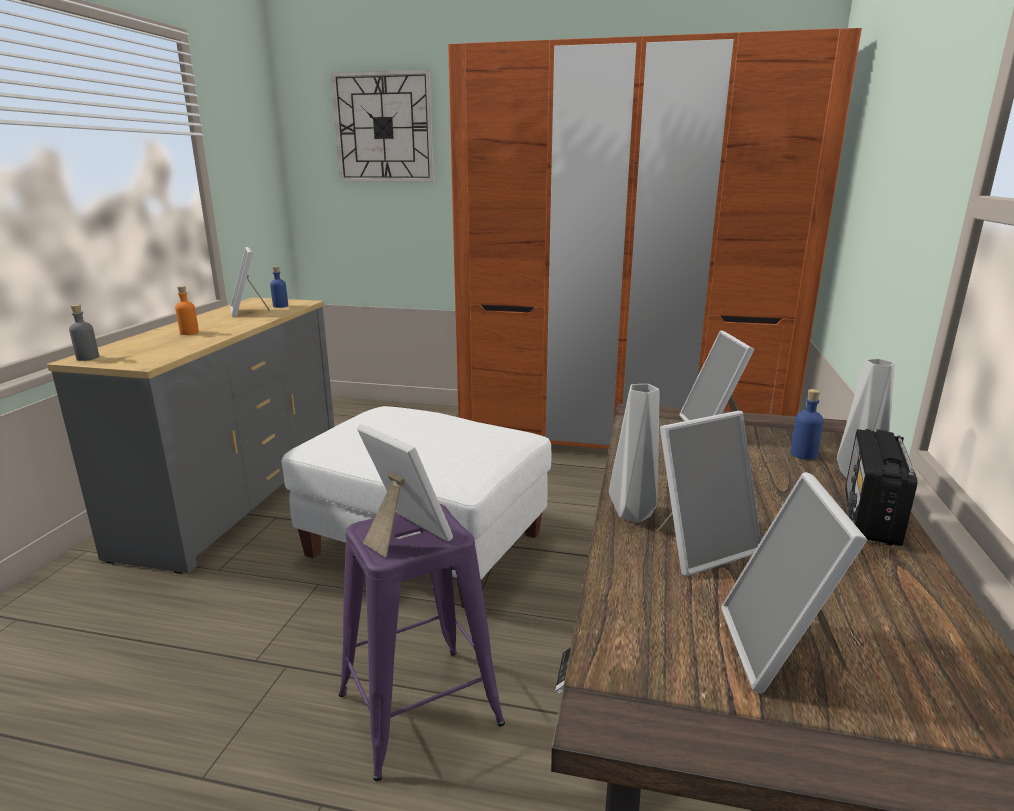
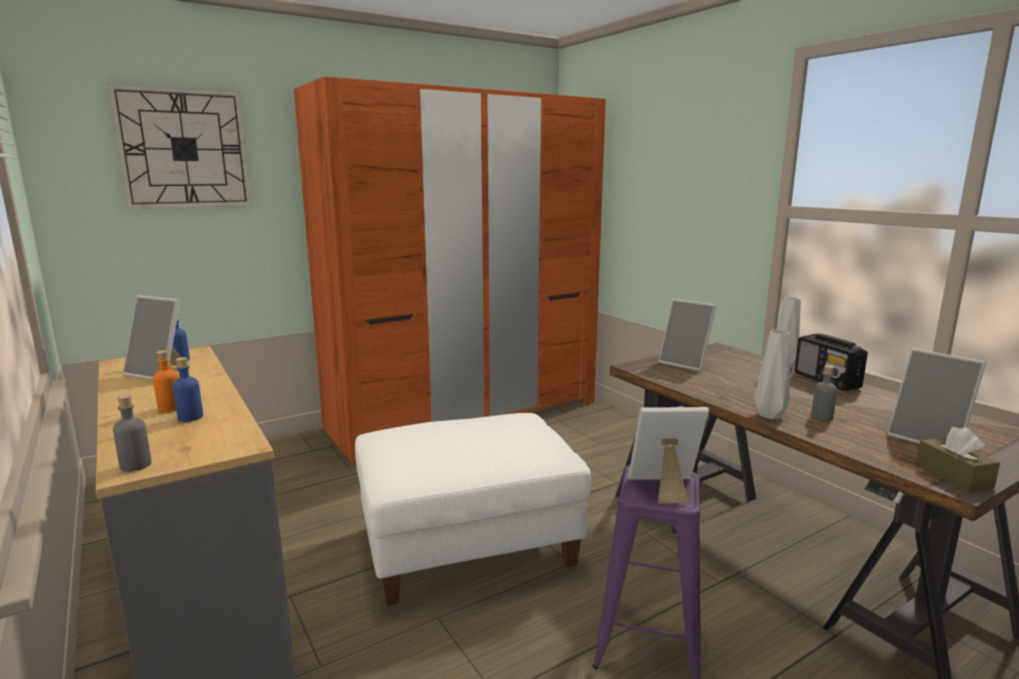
camera: 45 degrees left, 5 degrees down
(654, 702) = (953, 475): none -> brown tissue box
(701, 547) = (822, 417): picture frame -> grey bottle
(803, 454) = (746, 363): blue bottle -> blue bottle (190, 417)

